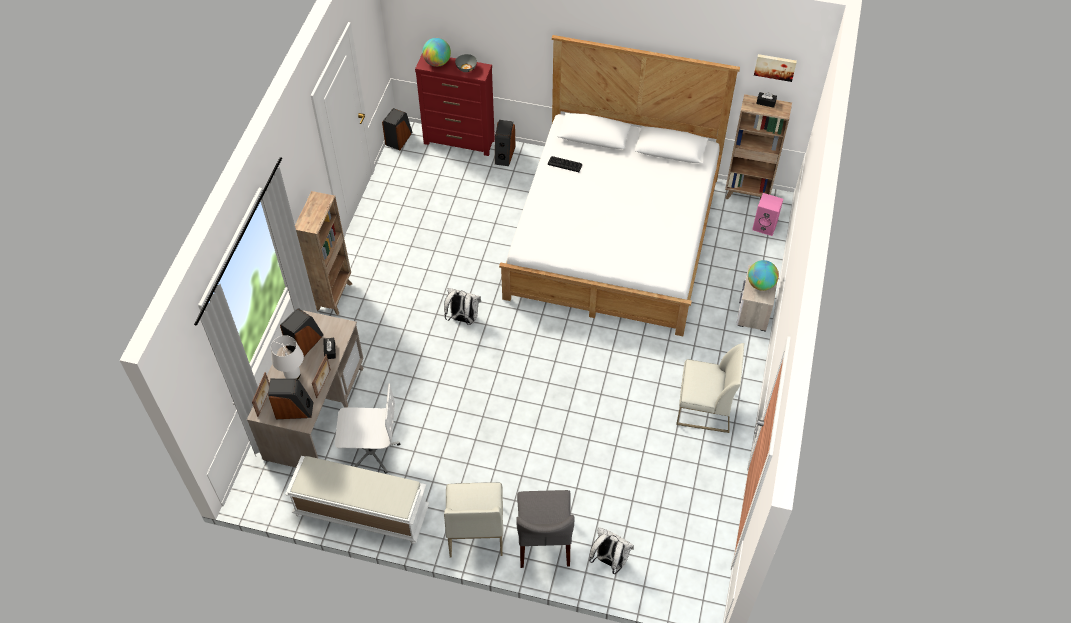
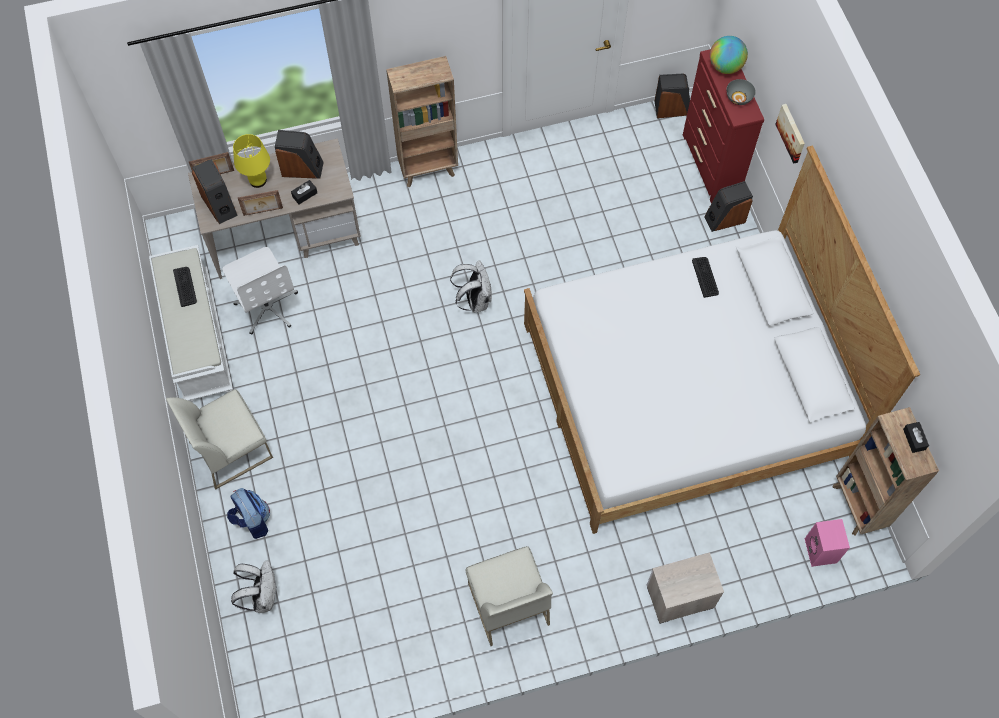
camera: 60 degrees right, 10 degrees up
(293, 375) = (257, 181): white table lamp -> yellow table lamp
(335, 477) = (185, 286): none -> keyboard
(544, 541) = (252, 520): grey chair -> backpack
(760, 284) = (688, 579): globe -> none
(775, 66) = (946, 414): picture -> picture (792, 133)

